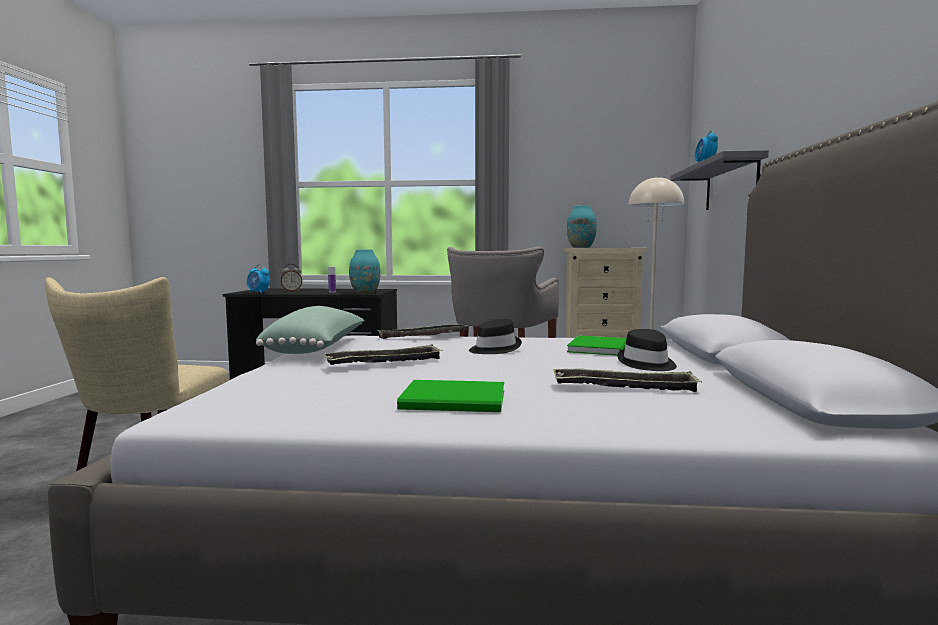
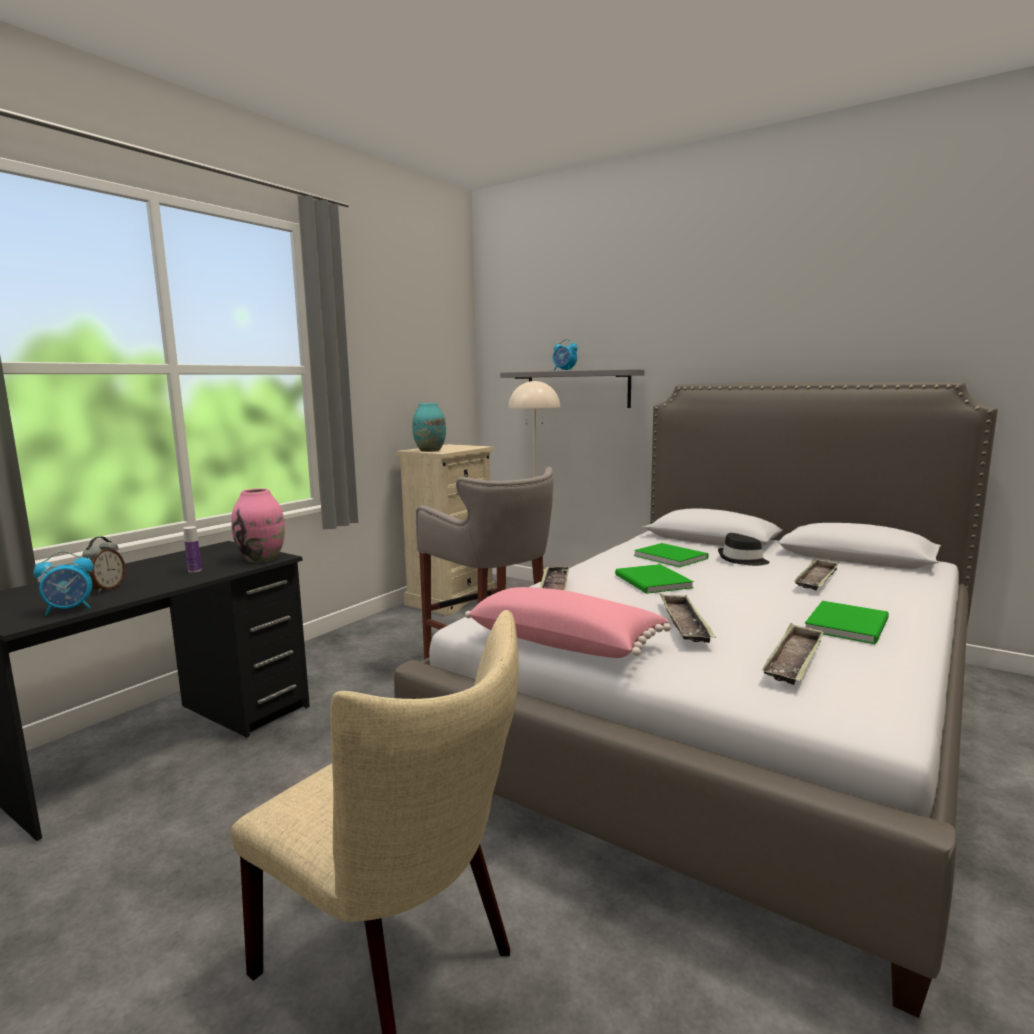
camera: 60 degrees left, 5 degrees up
(318, 349) = (565, 642): green pillow -> pink pillow
(320, 388) = (794, 660): none -> tray
(365, 293) = (262, 558): turquoise vase -> pink vase
(493, 349) = (652, 582): black hat -> green book

